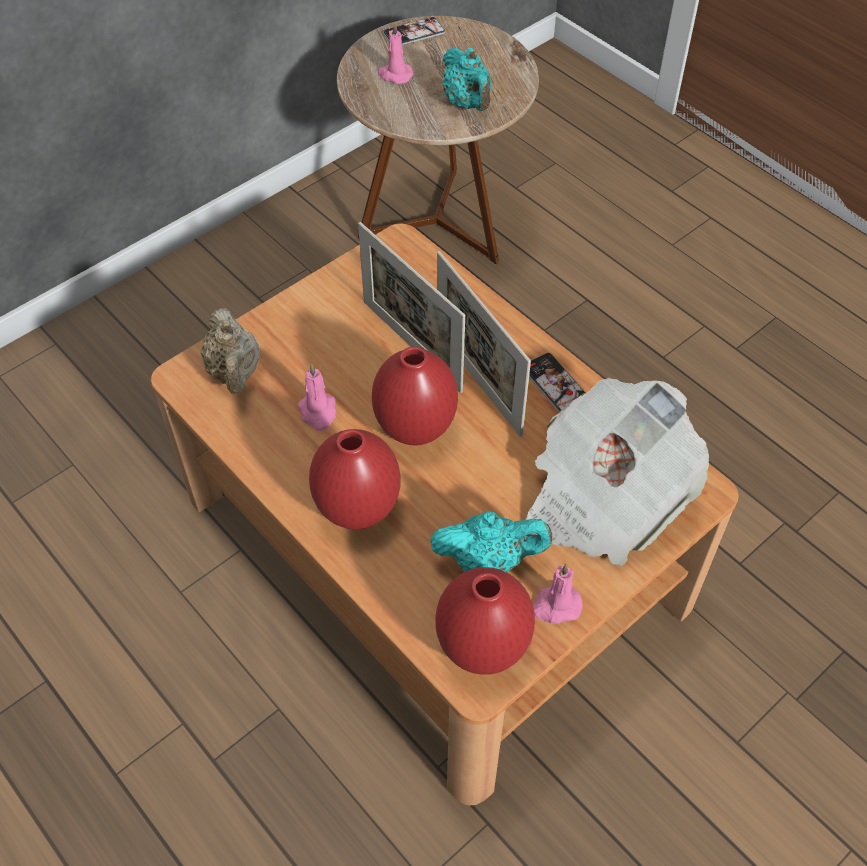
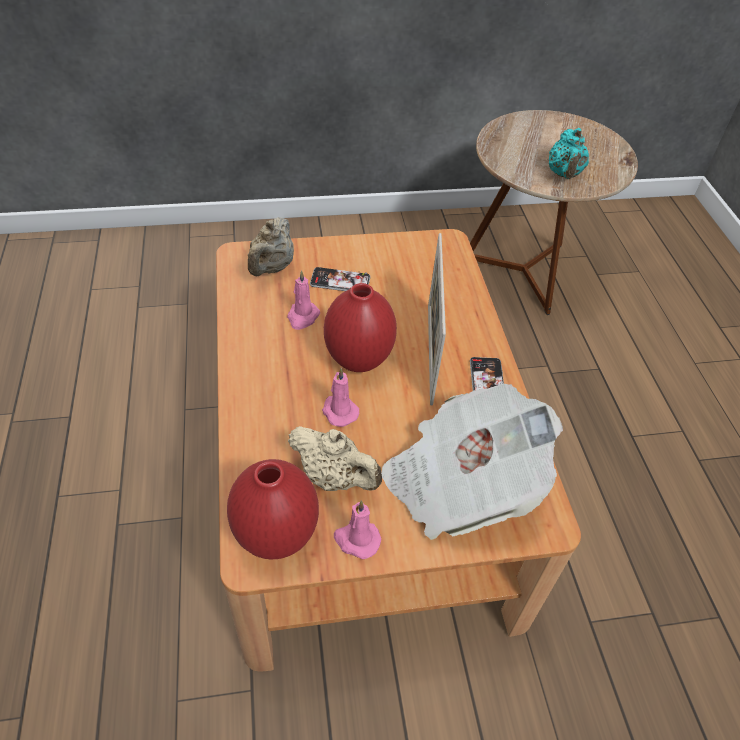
camera: 30 degrees right, 5 degrees down
(357, 511) = (272, 392): red vase -> none
(394, 75) = (525, 139): pink candle -> pink candle (339, 411)
(411, 346) = (402, 307): picture frame -> none
(414, 33) = (559, 121): phone -> phone (340, 281)
(489, 560) = (335, 477): turquoise teapot -> beige teapot

